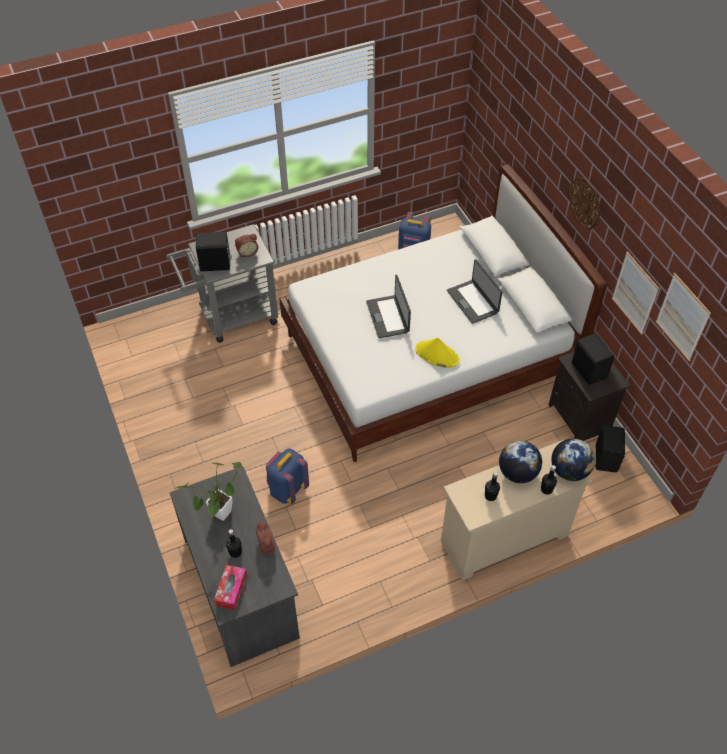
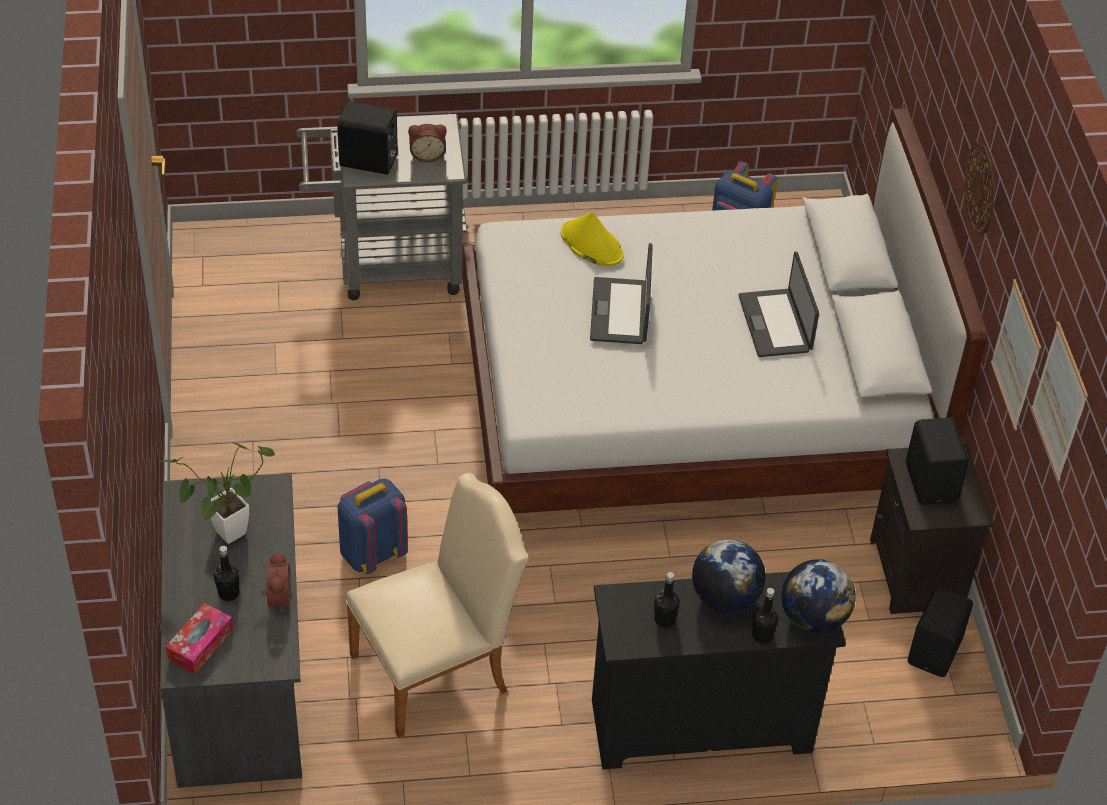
camera: 15 degrees right, 5 degrees down
(350, 548) = (438, 669): none -> beige chair
(437, 355) = (677, 390): yellow hat -> yellow hat (591, 244)
(503, 538) = (699, 726): beige dresser -> black dresser

